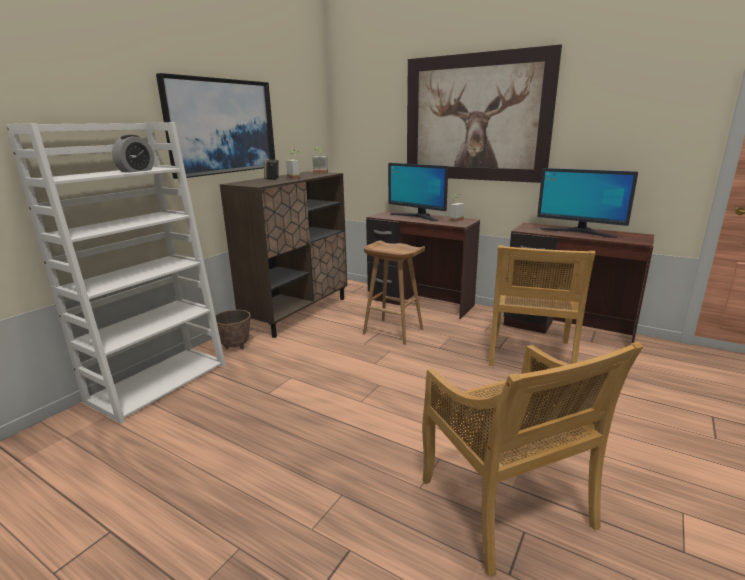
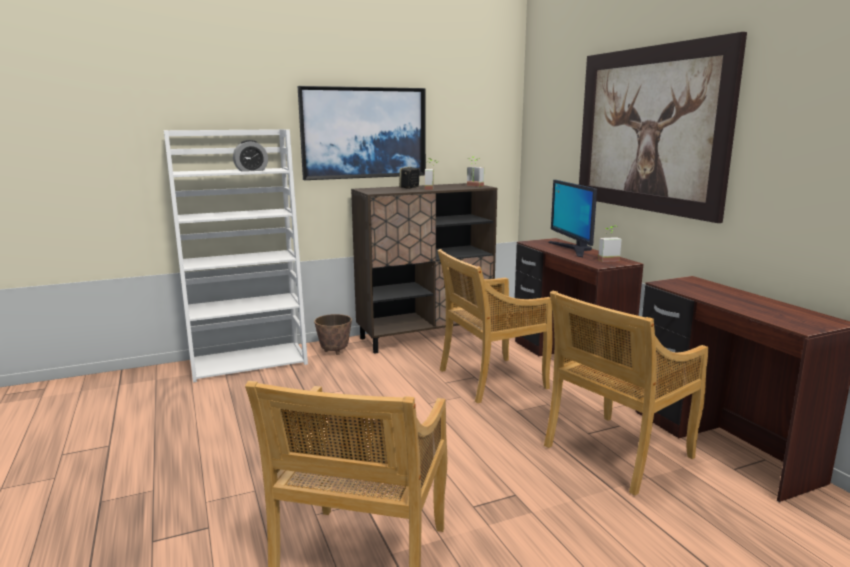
camera: 35 degrees right, 5 degrees down
(392, 331) = (490, 380): brown stool -> beige chair
(579, 232) = (739, 299): monitor -> none

